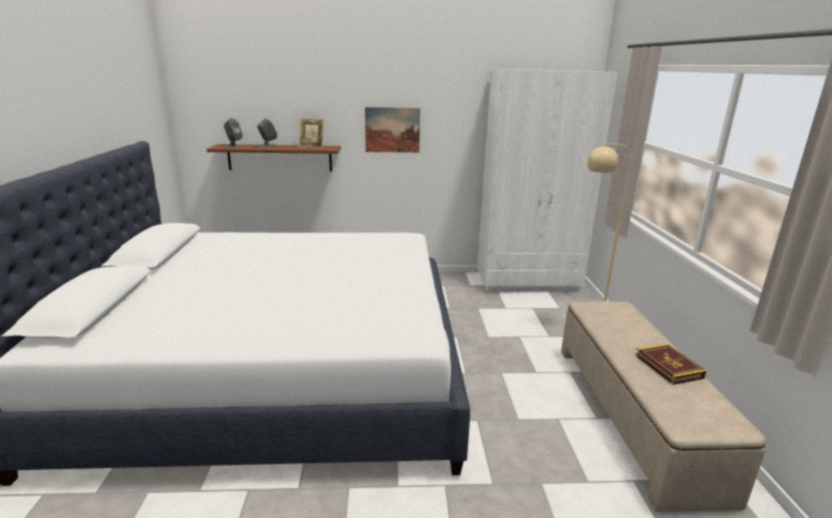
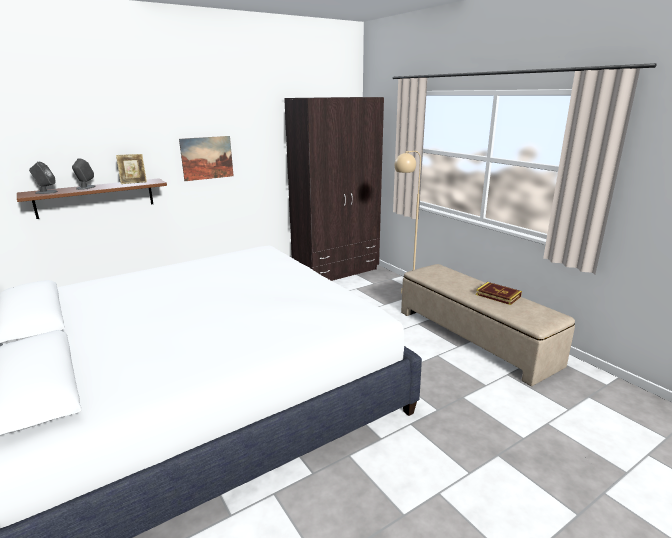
camera: 30 degrees left, 0 degrees up
(528, 283) = (336, 271): white wardrobe -> brown wardrobe

